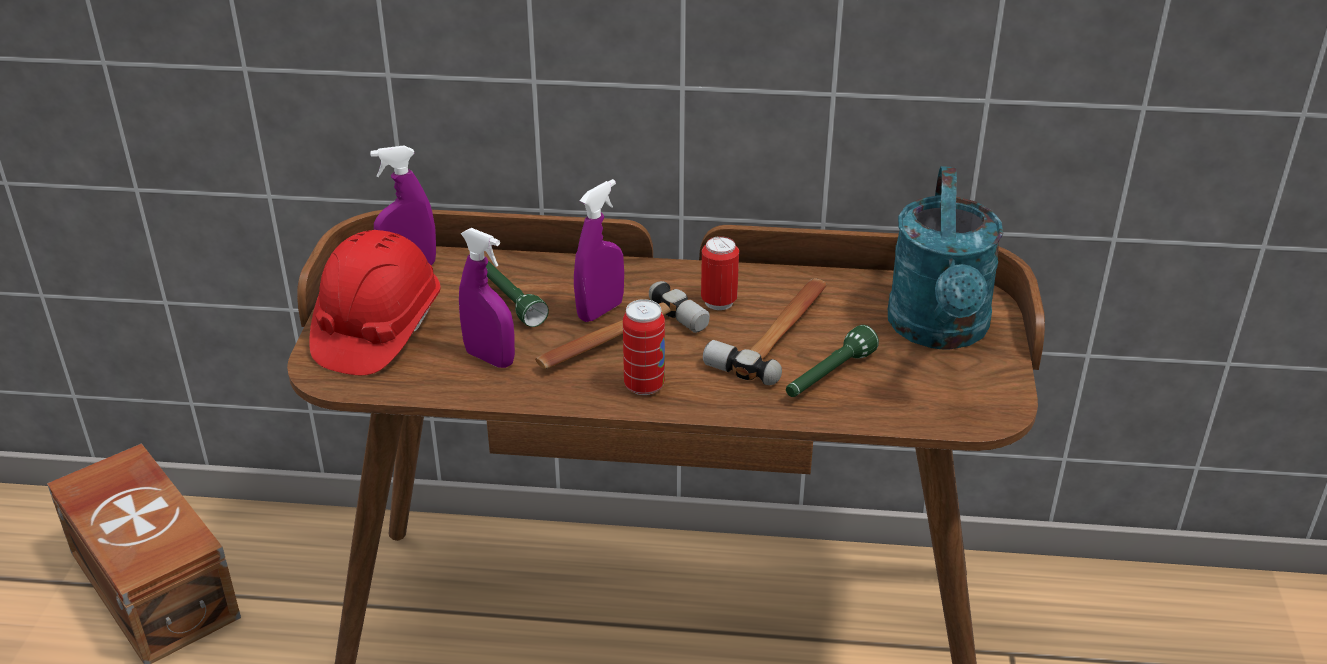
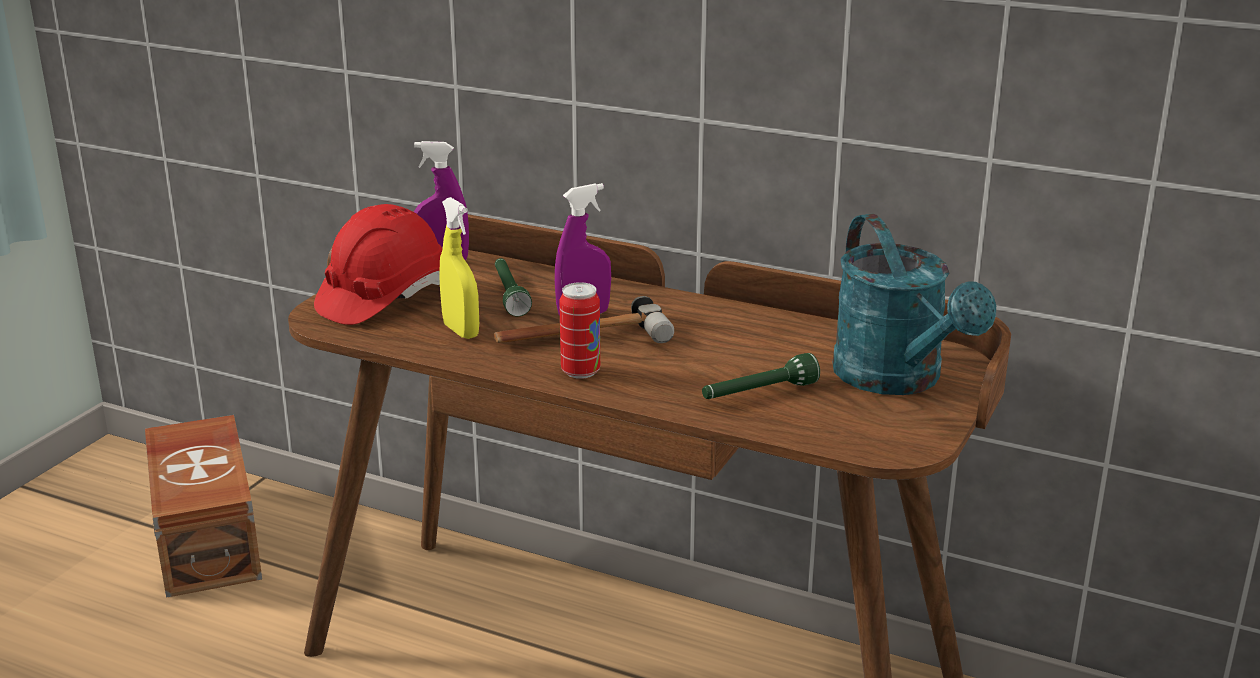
camera: 20 degrees right, 10 degrees down
(490, 358) = (461, 331): purple spray bottle -> yellow spray bottle
(719, 302) = (697, 325): can -> none
(777, 333) = (734, 356): hammer -> none
(940, 331) = (898, 380): turquoise watering can -> turquoise watering can turned 45 degrees counterclockwise

